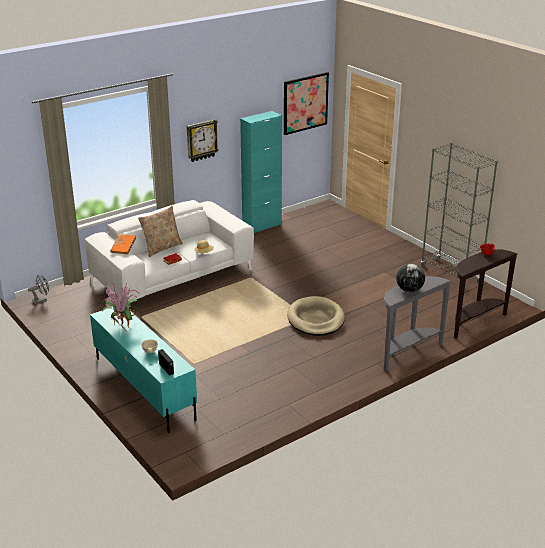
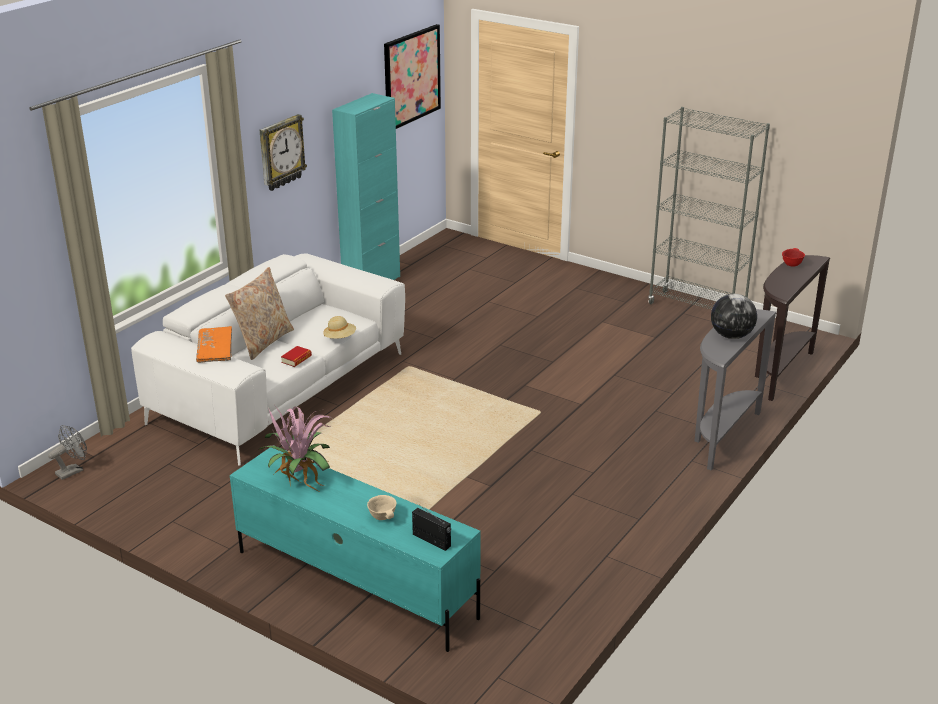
camera: 20 degrees left, 0 degrees up
(315, 319) = (553, 412): beige dog bed -> none

